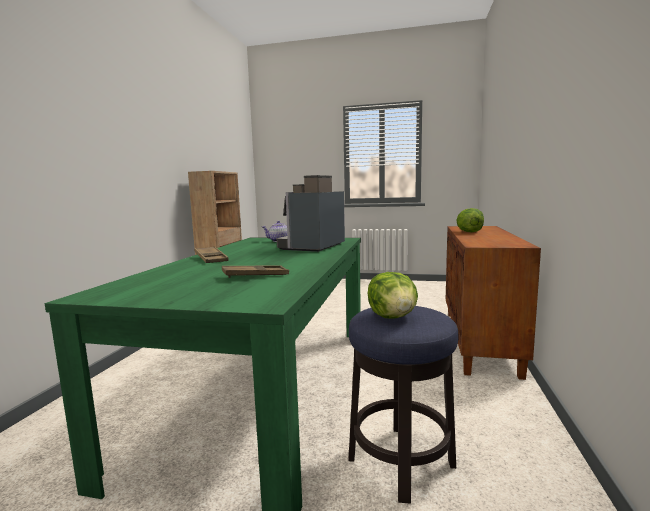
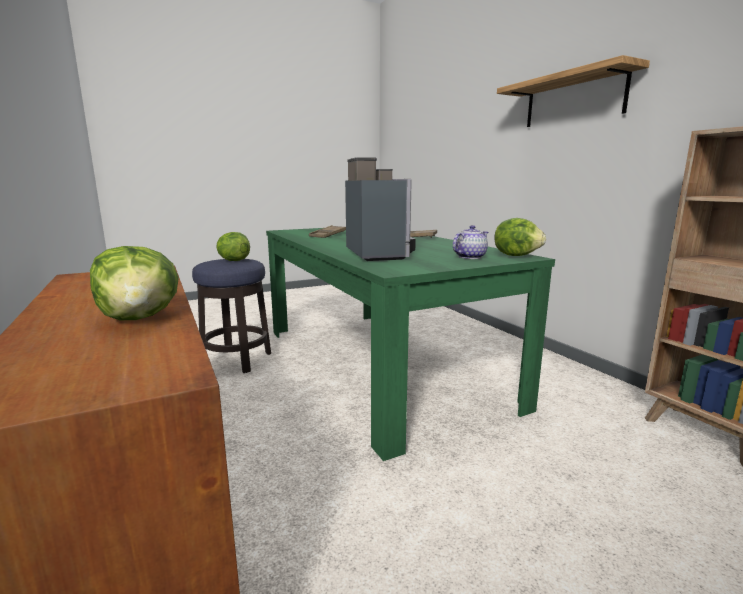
camera: 140 degrees right, 5 degrees up
(102, 125) = (573, 99): none -> shelf
(254, 239) = (516, 255): none -> lettuce

